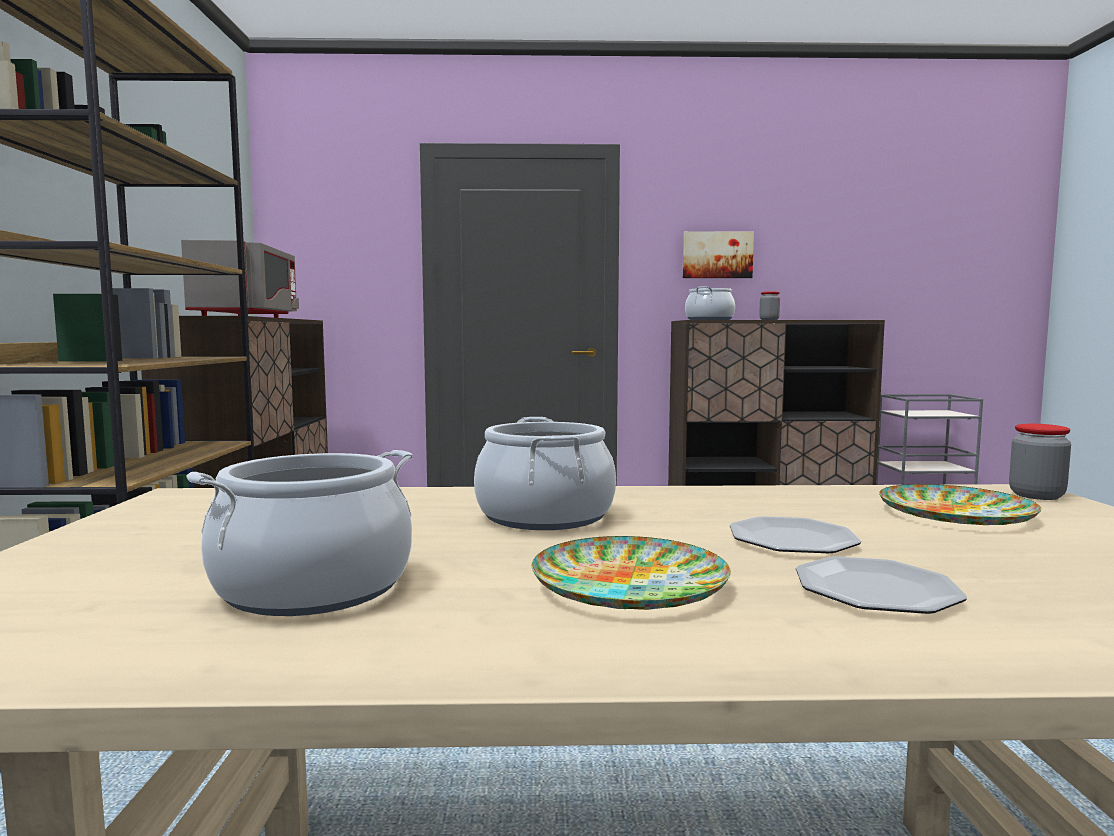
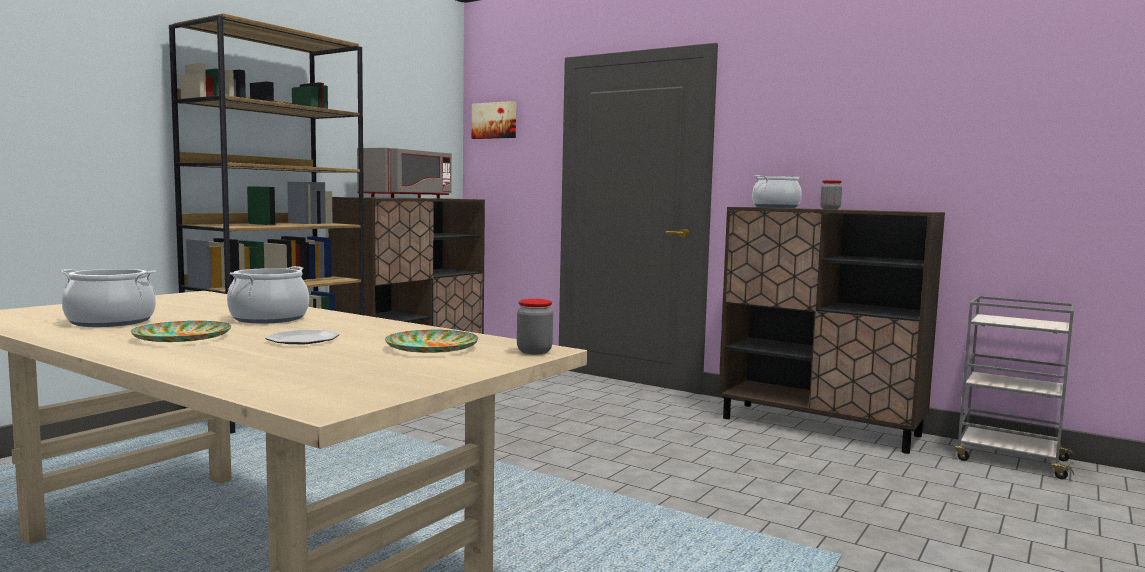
camera: 35 degrees right, 0 degrees up
(717, 255) = (803, 142): picture -> picture (495, 120)
(875, 590) = (237, 354): plate -> none

